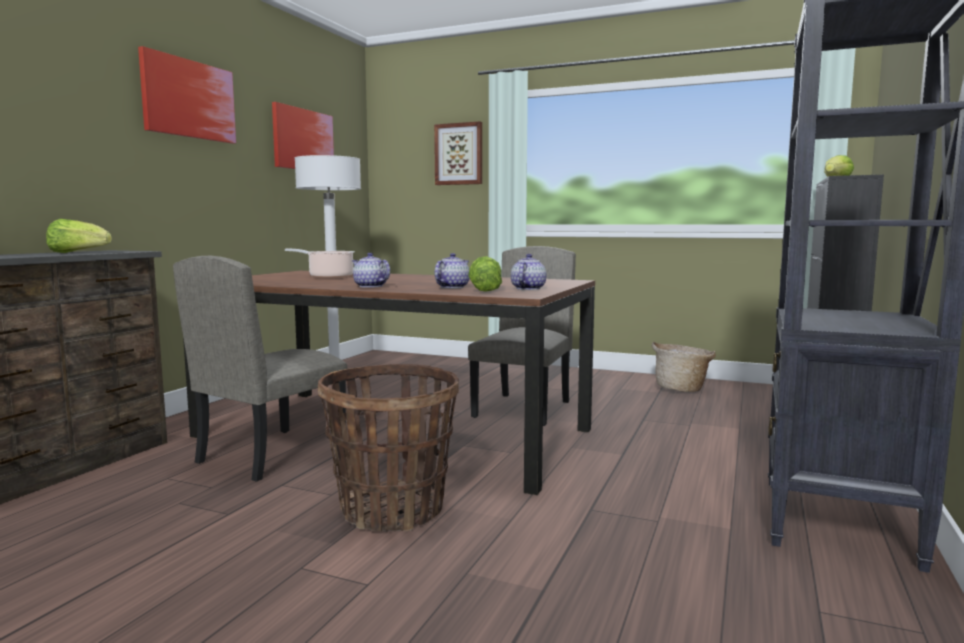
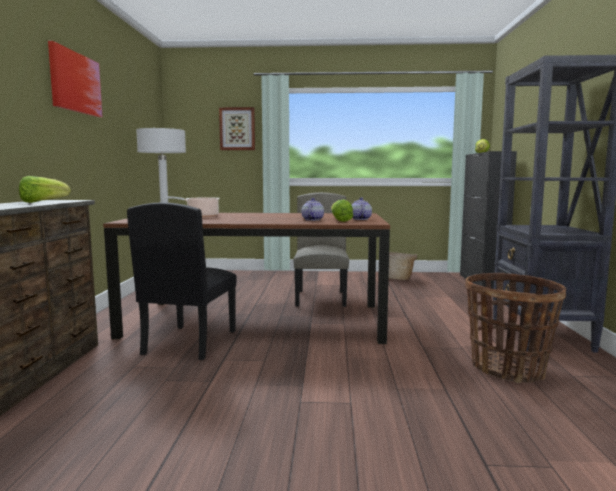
camera: 20 degrees left, 0 degrees up
(271, 453) = (189, 342): beige chair -> black chair
(303, 140) = (133, 115): picture -> none
(370, 286) = (258, 221): teapot -> none
(392, 509) = (314, 363): basket -> basket (508, 369)

